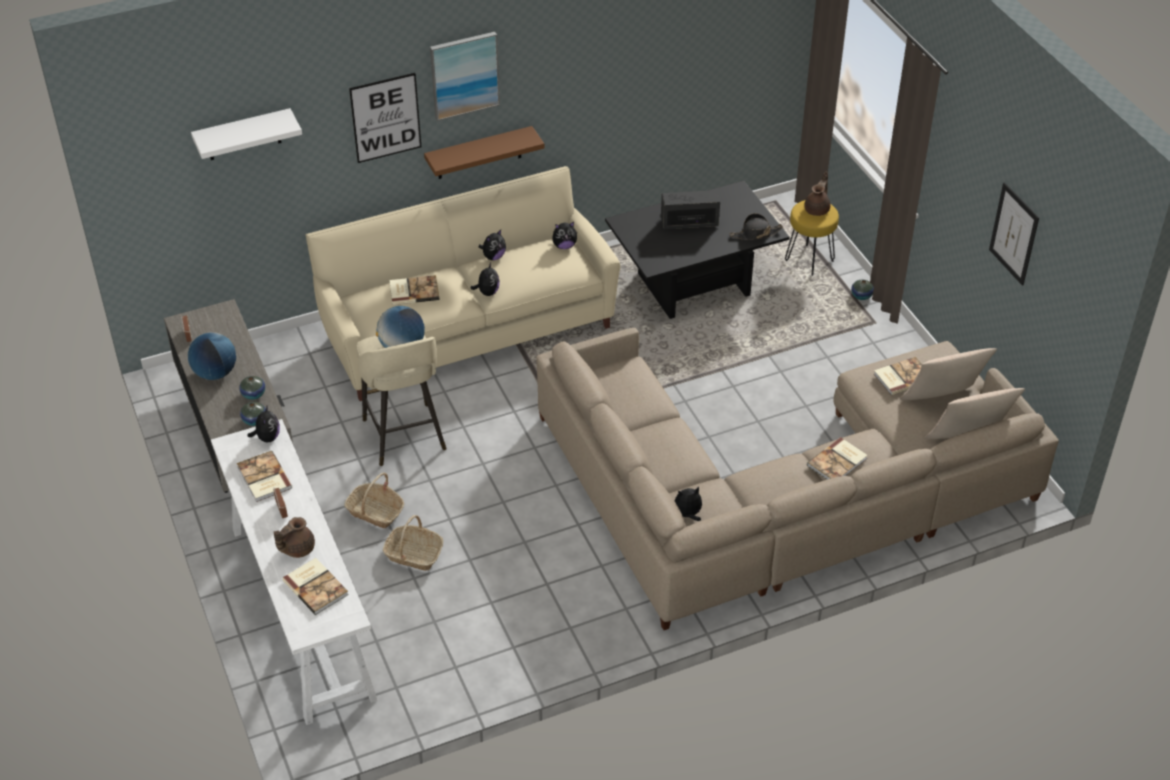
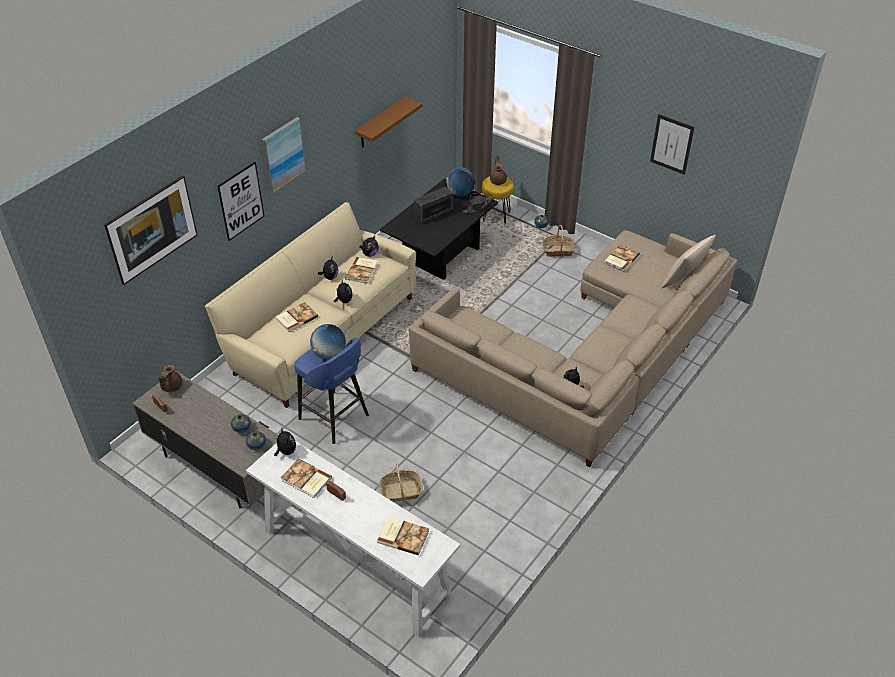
camera: 30 degrees left, 0 degrees up
(215, 373) = (202, 425): globe -> globe (460, 193)
(243, 135) = (156, 244): white shelf -> picture
(297, 549) = (368, 517): brown teapot -> brown teapot (171, 387)
(375, 512) = (354, 475): basket -> basket (558, 250)
(405, 436) = (335, 418): beige stool -> blue stool
(479, 153) = (296, 209): brown shelf -> brown shelf (380, 123)
(838, 462) = (627, 321): book -> book (362, 271)
(942, 401) = (652, 263): beige pillow -> none

